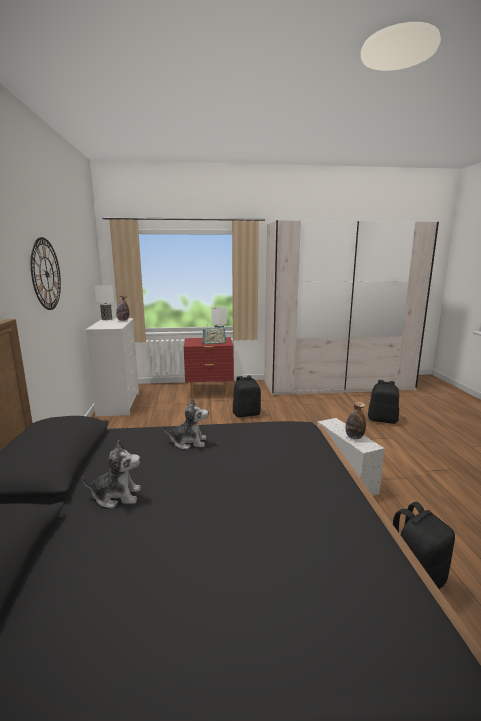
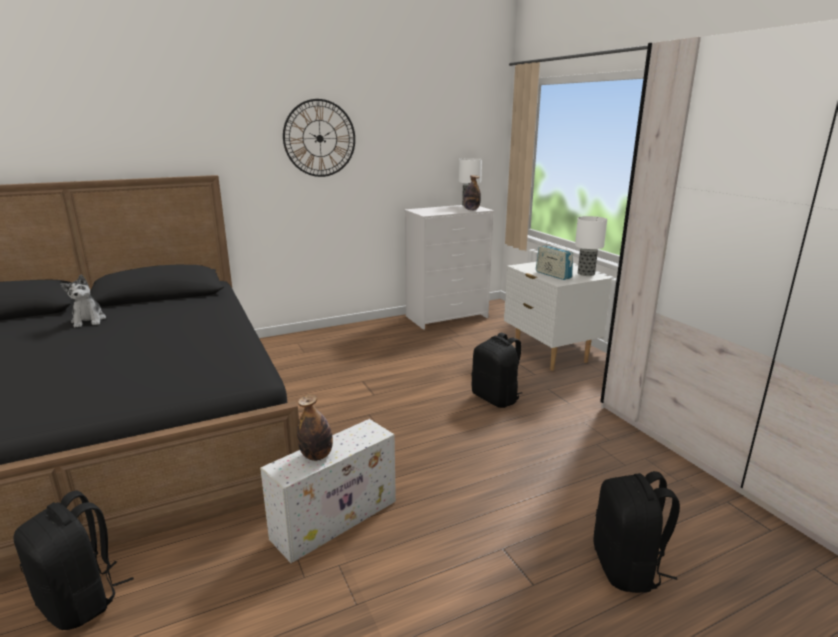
camera: 70 degrees right, 5 degrees up
(188, 442) = (186, 325): plush toy -> none
(209, 392) = (549, 355): red nightstand -> white nightstand

